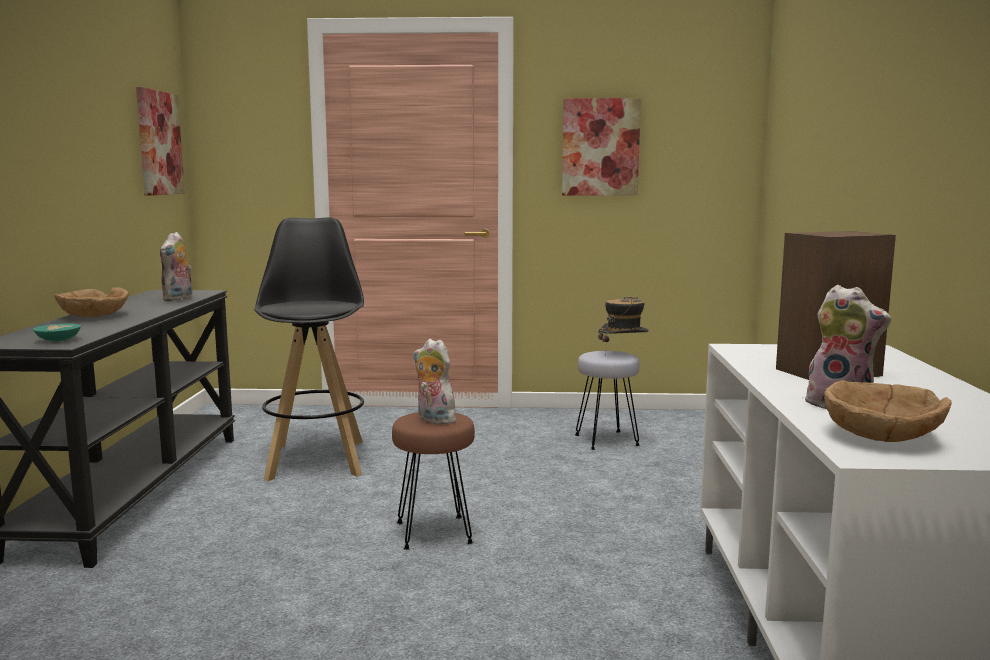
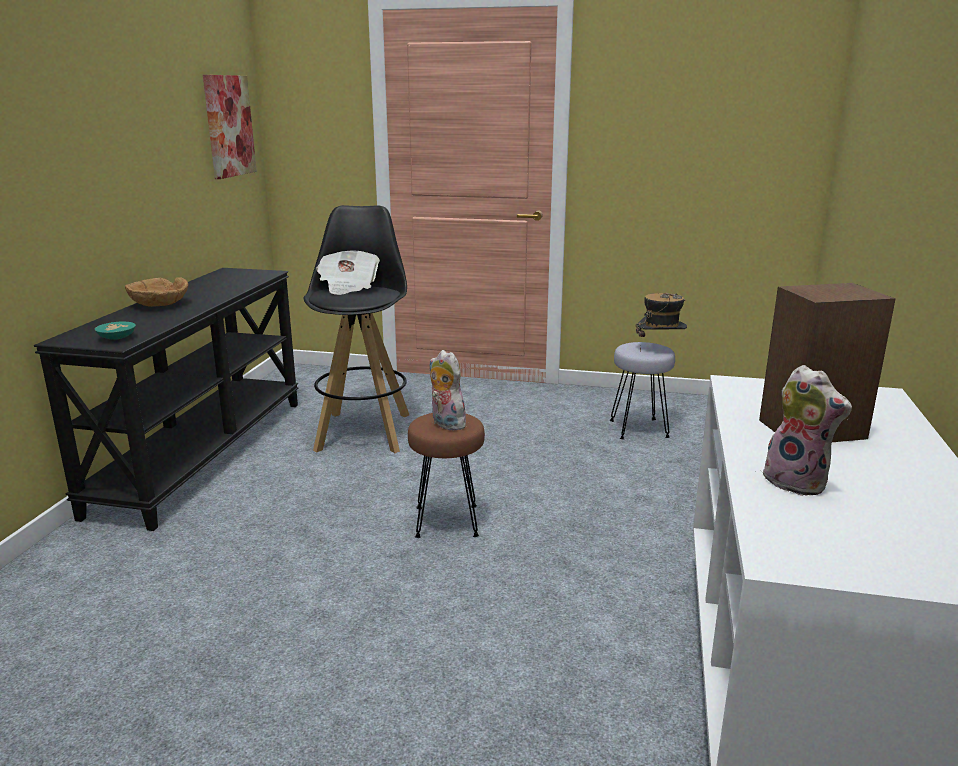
camera: 10 degrees right, 10 degrees up
(179, 299) = (240, 283): plush toy -> none
(299, 300) = (348, 286): none -> newspaper
(600, 147) = (658, 129): picture -> none
(881, 436) = (814, 534): brown bowl -> none

